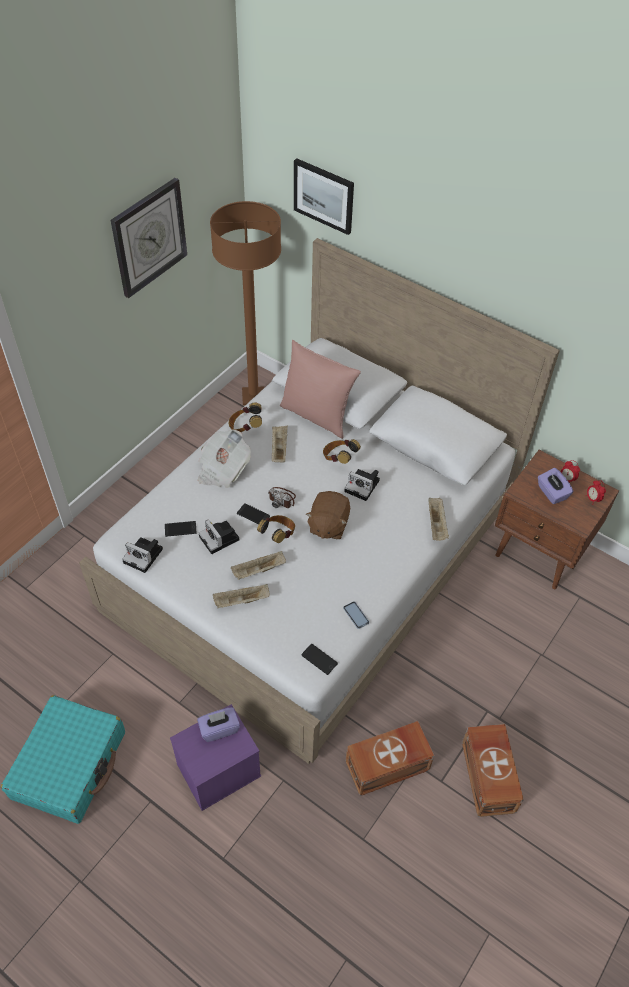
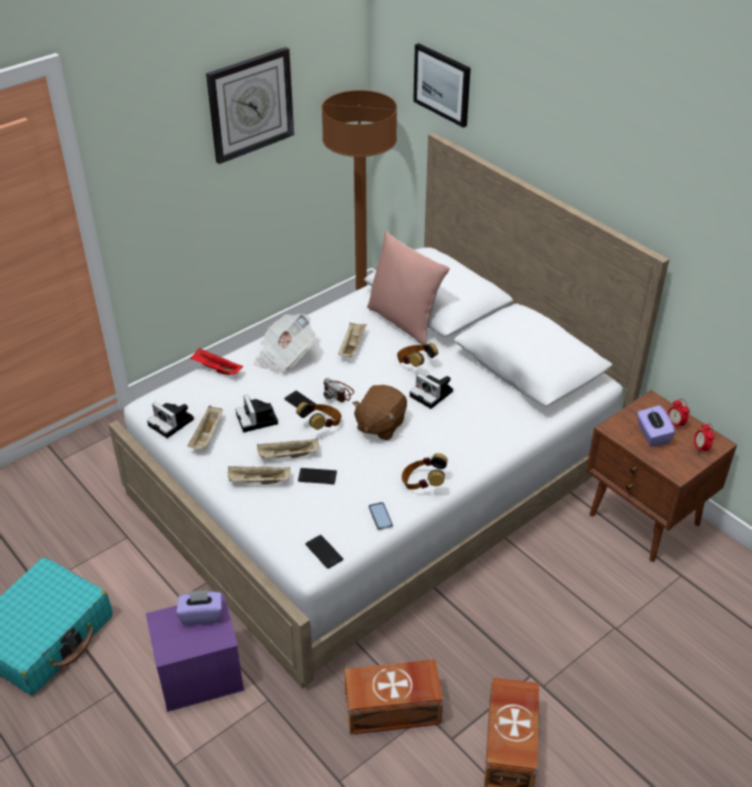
camera: 15 degrees right, 10 degrees down
(165, 493) = (216, 369): none -> red tray
(180, 529) = (219, 404): phone -> phone (317, 476)
(245, 427) = (323, 322): headphones -> headphones (423, 484)
(437, 525) = (504, 444): beige tray -> beige tray (207, 436)

